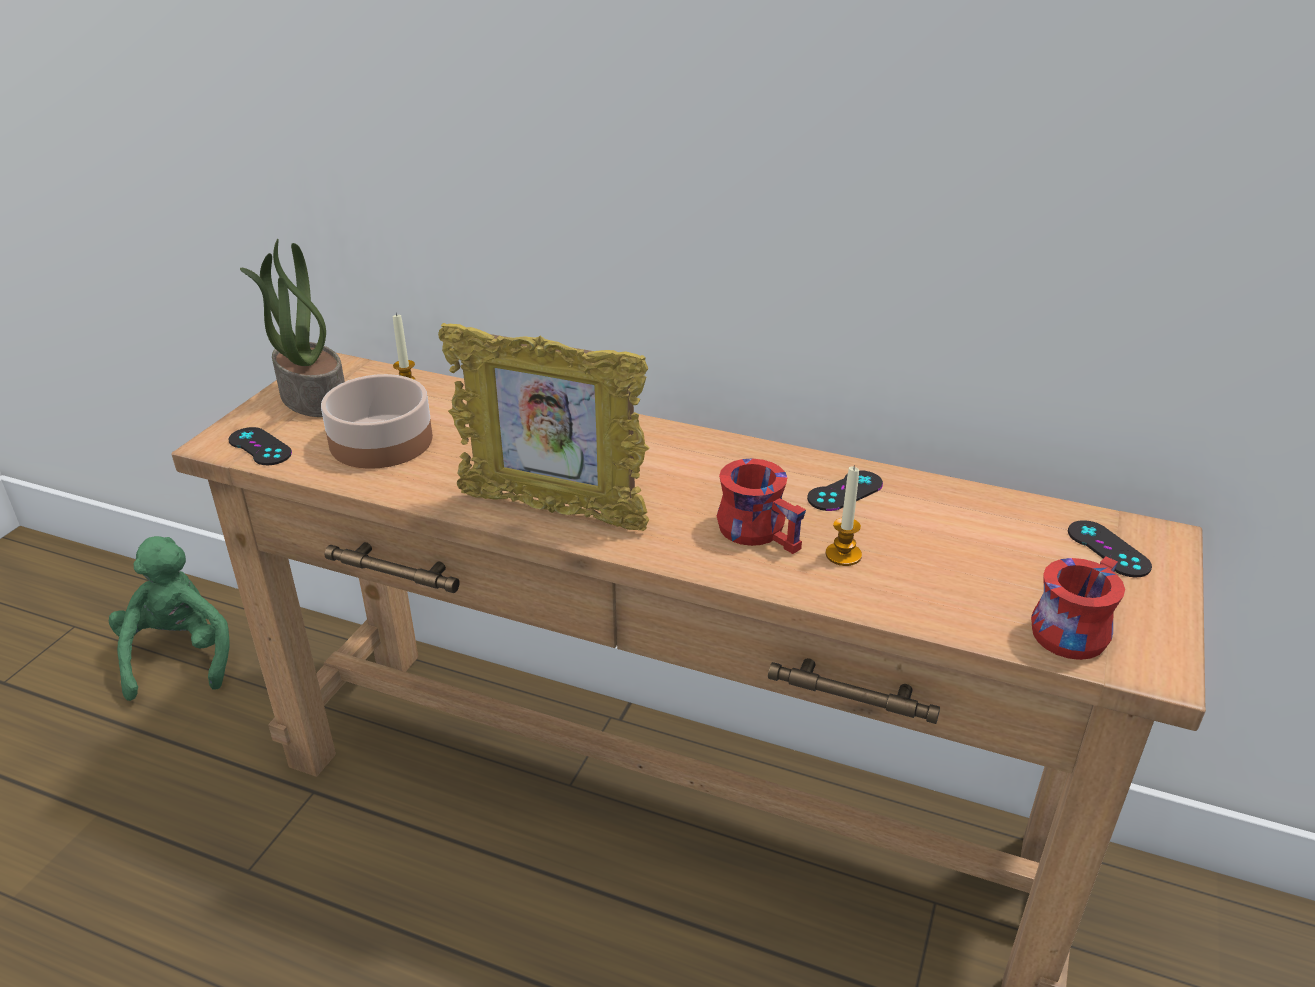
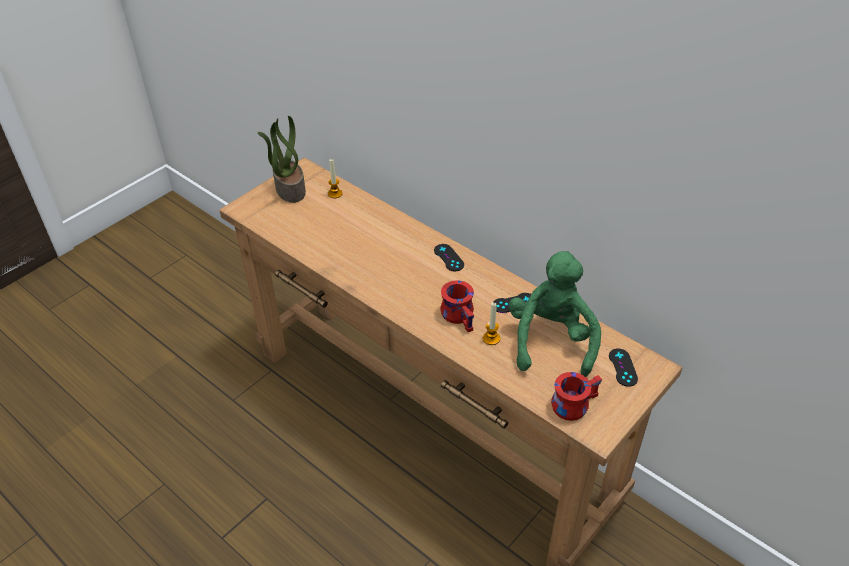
camera: 20 degrees right, 10 degrees up
(180, 656) = (229, 283): green plush toy -> green plush toy (551, 340)
(260, 447) = (257, 214): black game controller -> black game controller (448, 257)
(383, 441) = (312, 223): bowl -> none
(553, 511) = (371, 282): picture frame -> none

